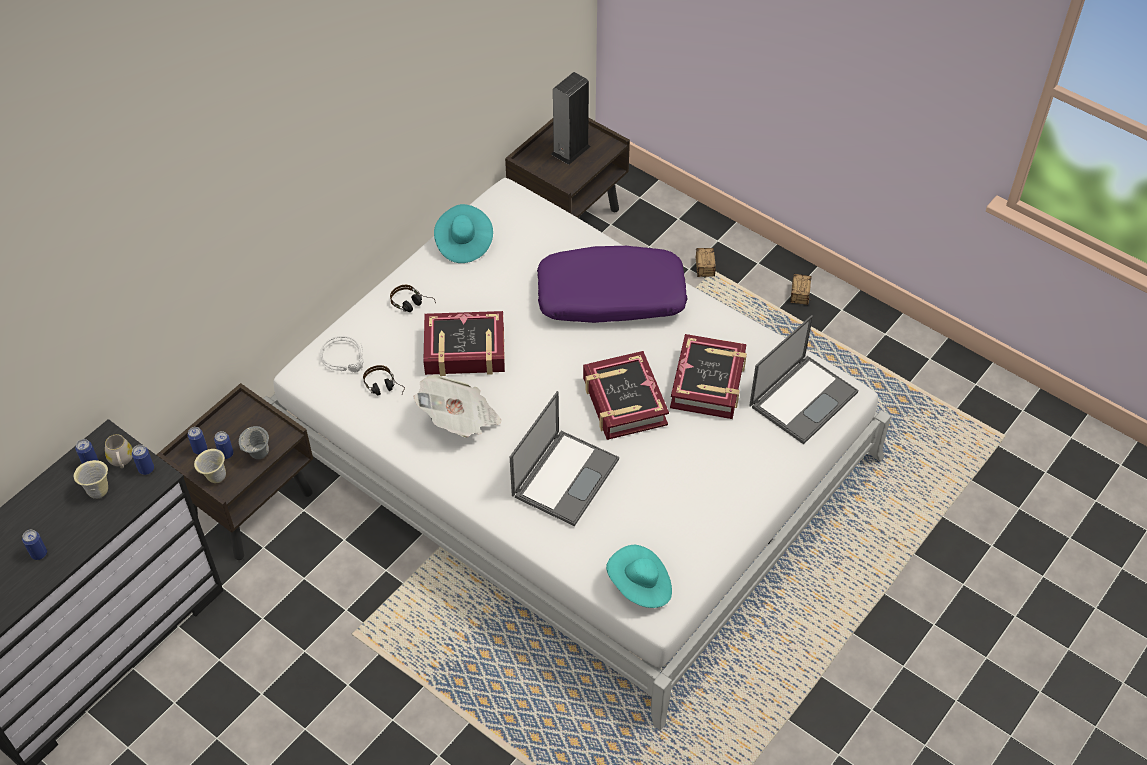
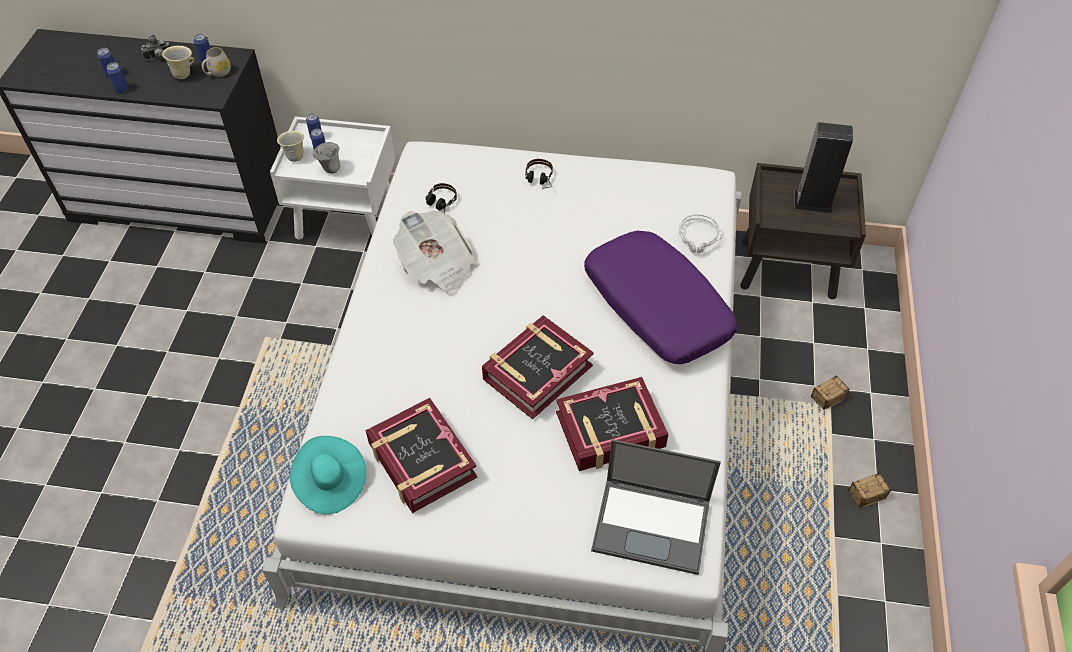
camera: 60 degrees right, 0 degrees up
(48, 504) = (159, 58): none -> camera
(146, 469) = (217, 88): can -> can (122, 89)
(251, 506) = (348, 221): brown nightstand -> white nightstand
(345, 358) = (453, 168): grey headphones -> grey headphones (699, 237)
(463, 243) = (629, 179): turquoise hat -> none
(465, 350) = (514, 235): book -> book (421, 461)
(565, 476) = (421, 367): laptop -> none

